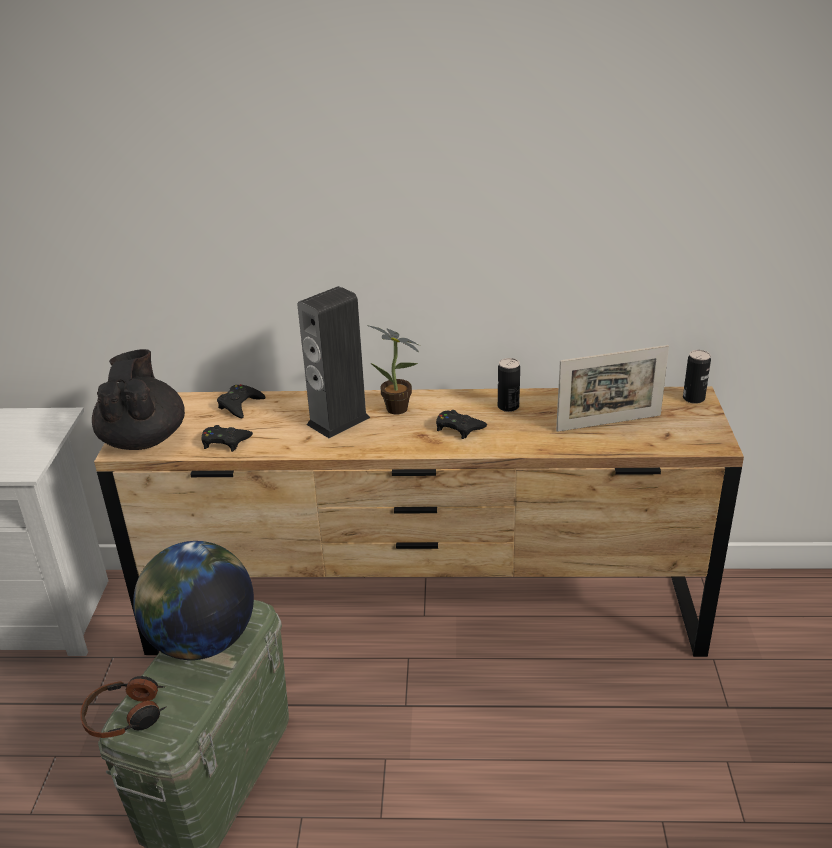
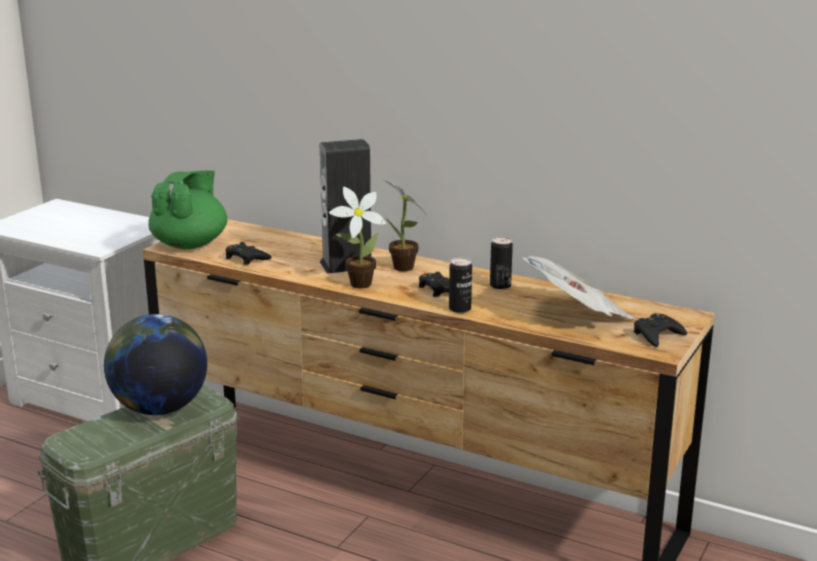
camera: 25 degrees right, 10 degrees down
(126, 715) = (68, 434): headphones -> none
(144, 439) = (190, 244): black teapot -> green teapot
(240, 405) = (282, 239): black game controller -> black game controller (657, 335)
(373, 444) = (357, 284): none -> potted plant
(608, 423) = (577, 315): picture frame -> newspaper
(693, 398) = (682, 317): can -> can (460, 309)

